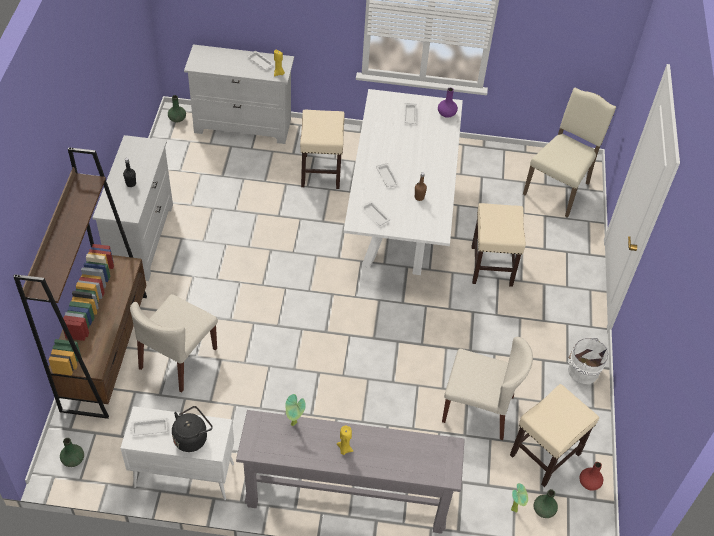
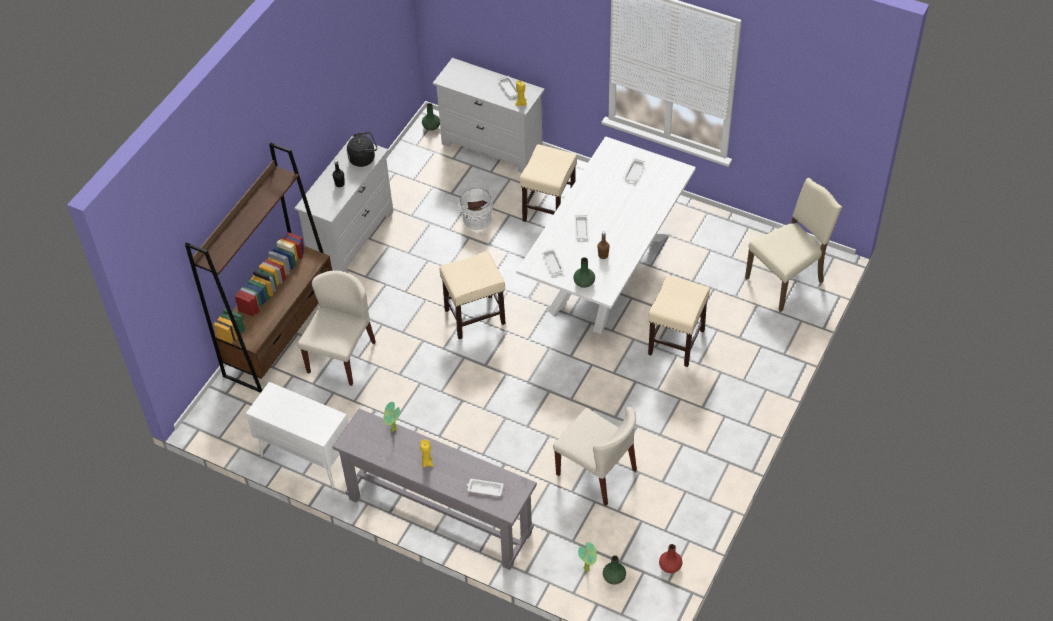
camera: 25 degrees right, 0 degrees up
(73, 459) = (219, 419): green vase -> green vase (584, 282)
(149, 428) = (275, 403): white tray -> white tray (484, 489)
(178, 359) = (341, 356): beige chair -> beige chair turned 150 degrees clockwise
(192, 437) = (307, 420): black kettle -> black kettle (363, 158)
(446, 114) = (672, 178): purple vase -> none
(545, 454) = (641, 529): beige stool -> beige stool (475, 316)
(582, 370) = (717, 463): white bucket -> white bucket (476, 218)

